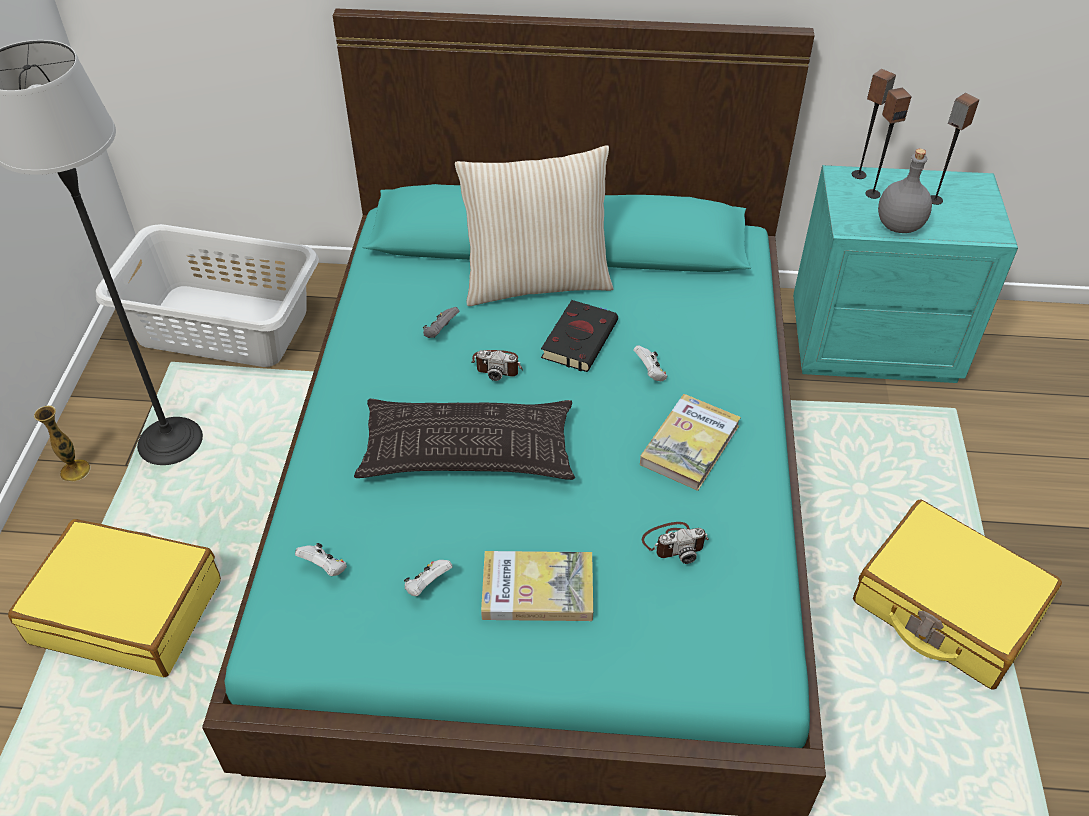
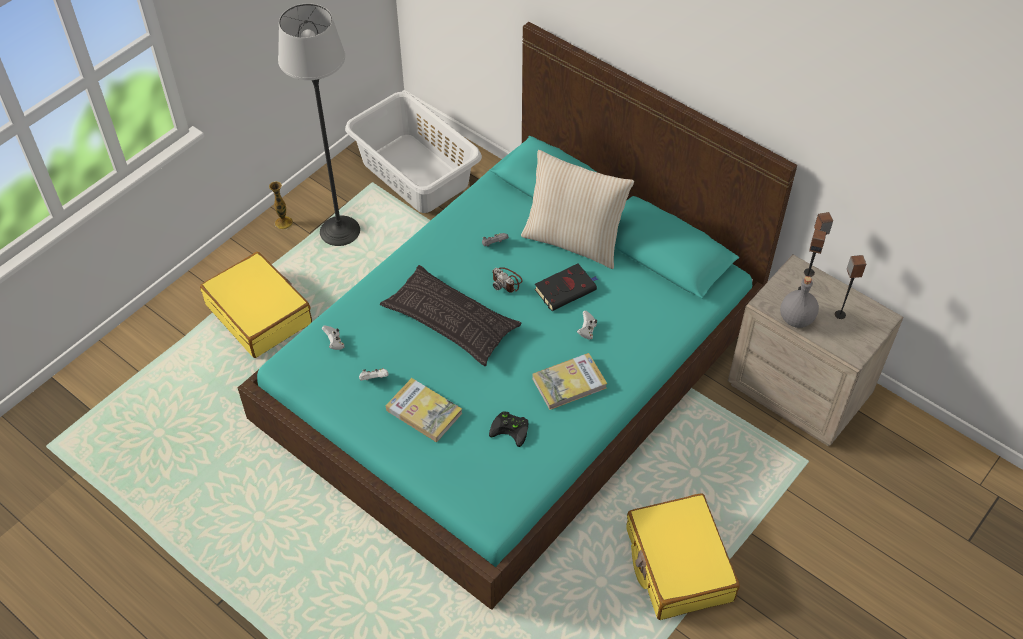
camera: 35 degrees right, 5 degrees up
(674, 543) = (511, 429): camera -> black game controller
(873, 341) = (799, 390): turquoise nightstand -> beige nightstand

